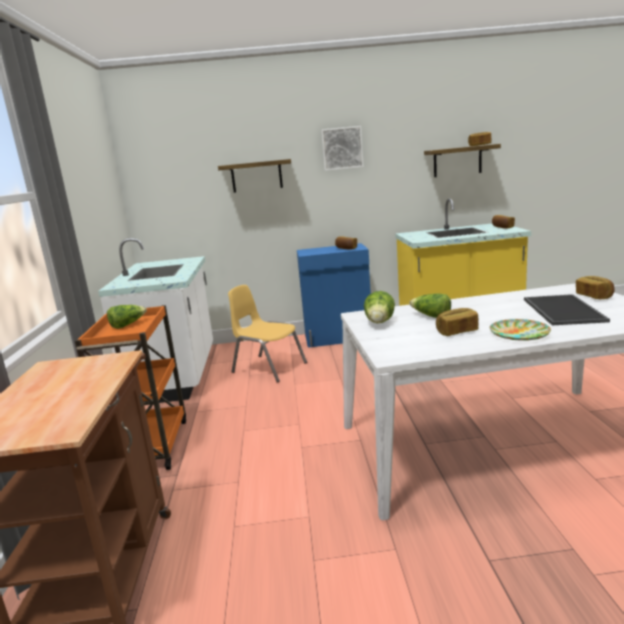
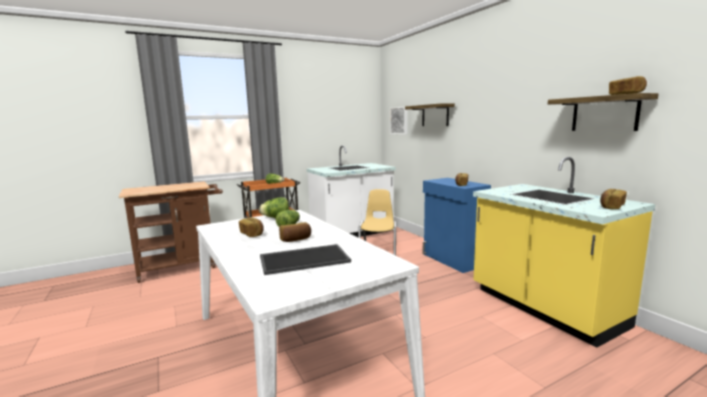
camera: 65 degrees right, 5 degrees down
(342, 148) = (490, 95): picture -> picture (399, 120)
(519, 334) = (241, 249): plate -> none
(594, 296) = (354, 270): bread -> bread (295, 239)

